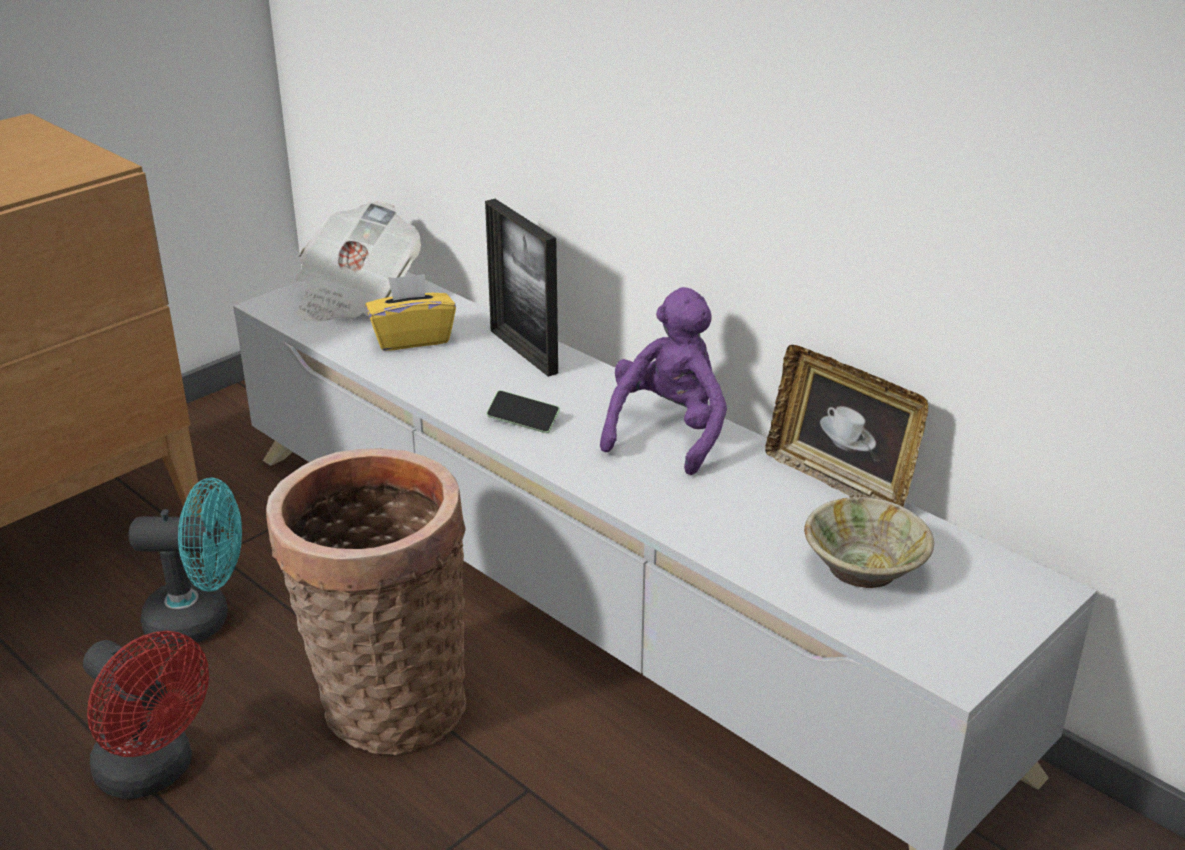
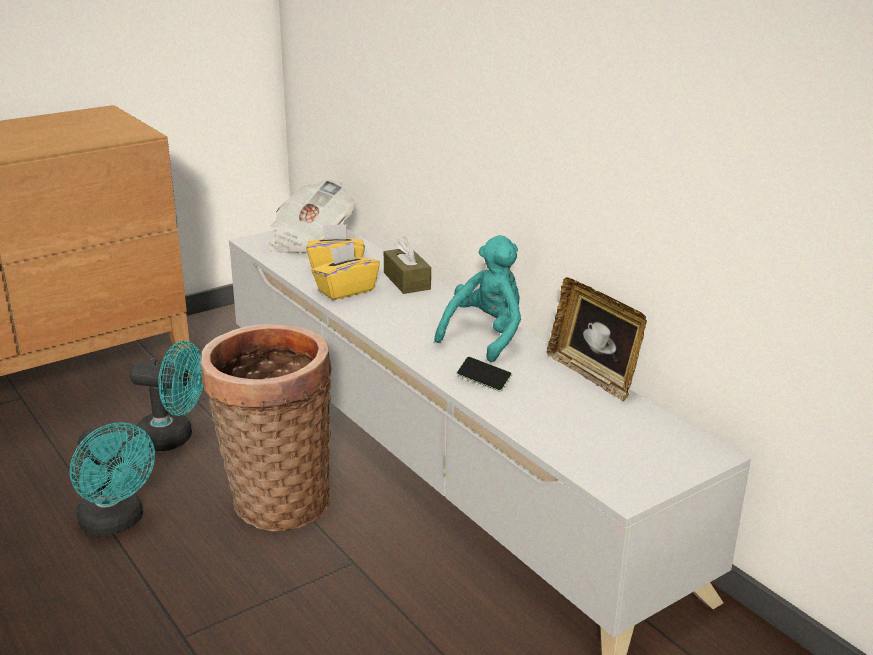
camera: 10 degrees right, 5 degrees down
(154, 773) = (116, 522): red fan -> turquoise fan
(440, 376) = (346, 290): none -> yellow tissue box
(523, 351) = (407, 281): picture frame -> brown tissue box
(523, 420) = (390, 320): phone -> phone (483, 380)
(668, 432) = (485, 336): purple plush toy -> turquoise plush toy
(864, 569) = (588, 428): beige bowl -> none

